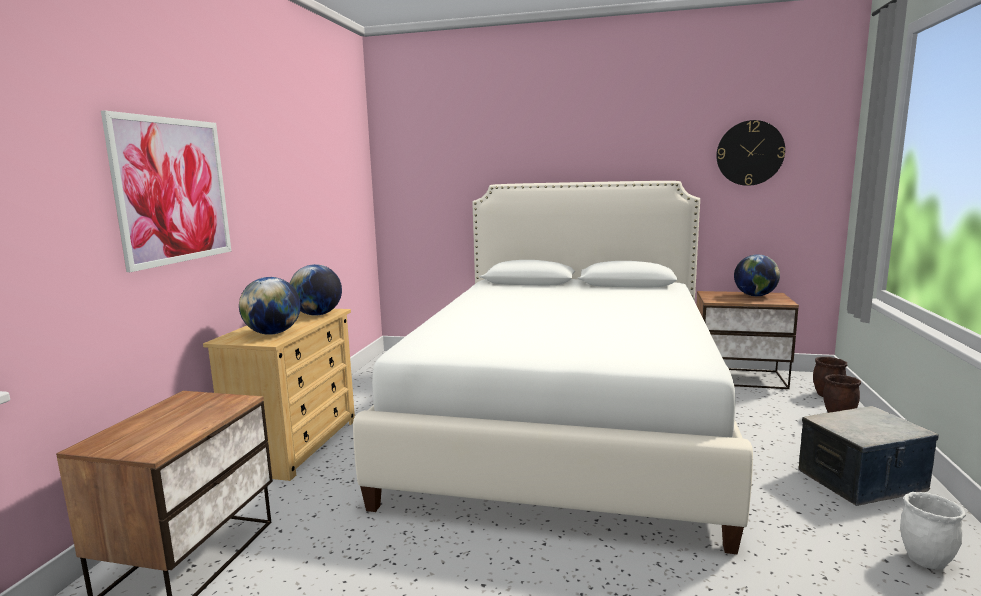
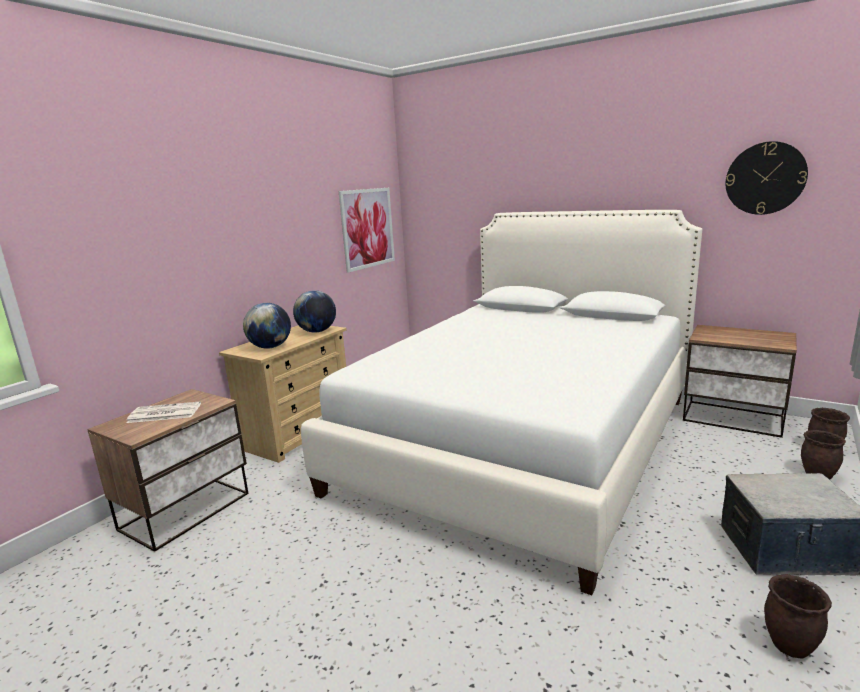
camera: 20 degrees right, 5 degrees up
(169, 421) = (163, 413): none -> newspaper
(173, 190) = (191, 236): picture -> picture (367, 228)
(755, 295) = (756, 334): globe -> none
(926, 560) = (790, 646): white planter -> brown planter

